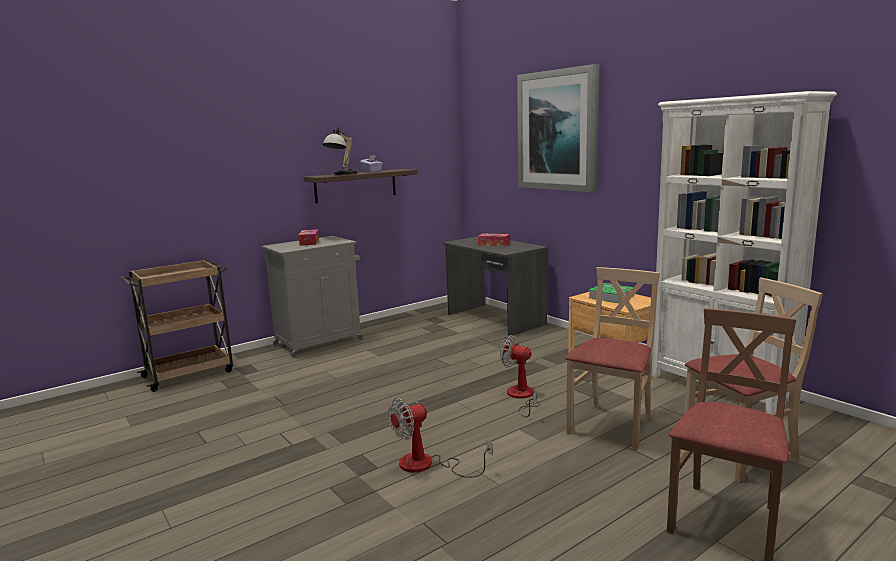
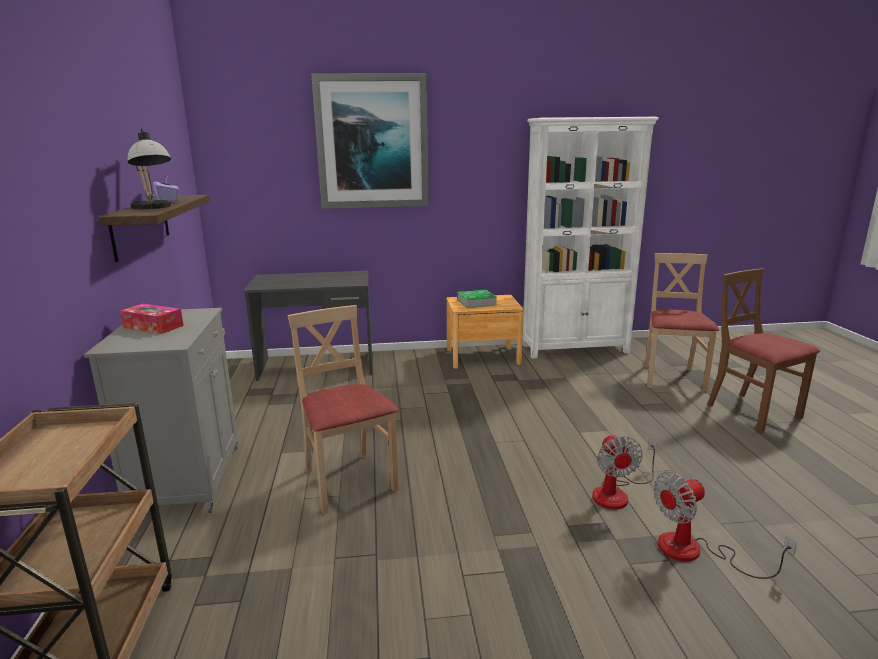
camera: 60 degrees left, 5 degrees up
(493, 244) = (312, 279): tissue box -> none
(521, 397) = (518, 412): fan -> fan (695, 552)
(612, 426) = (604, 398): beige chair -> beige chair (348, 481)

